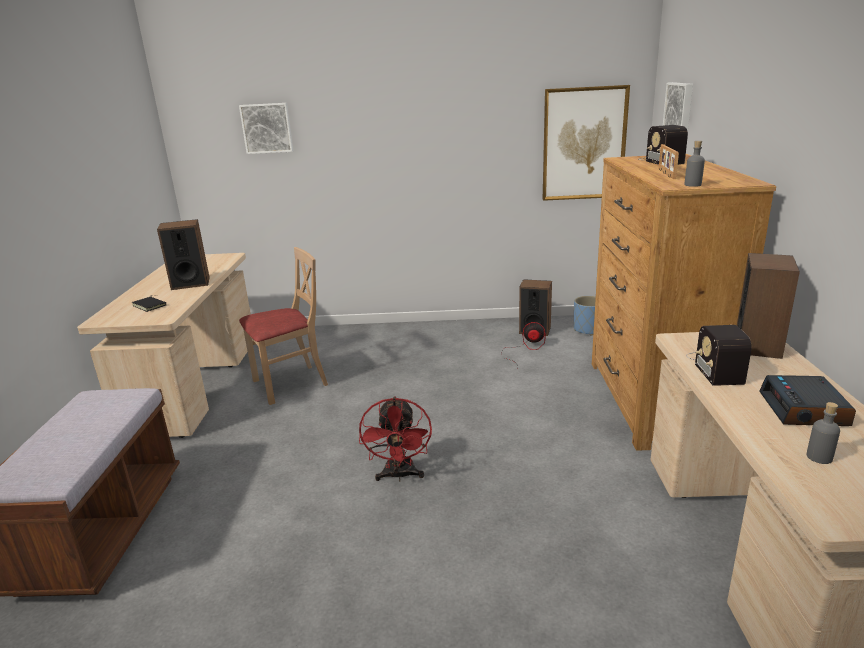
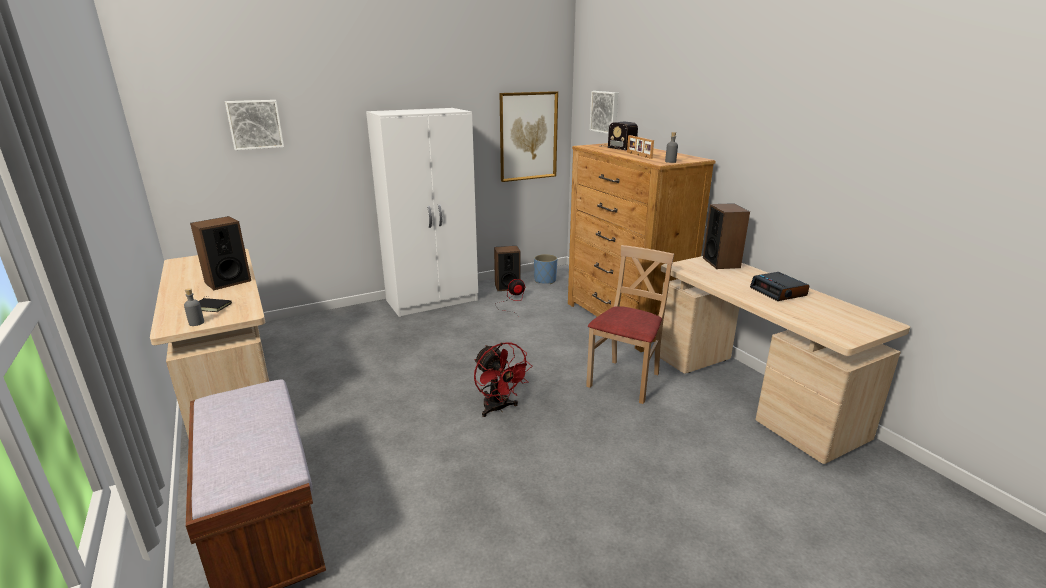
camera: 30 degrees left, 0 degrees up
(290, 383) = (334, 365): beige chair -> beige chair (625, 380)
(439, 333) = (433, 301): none -> white wardrobe
(716, 366) = (713, 277): radio -> none
(819, 457) = (809, 313): grey bottle -> grey bottle (196, 323)

